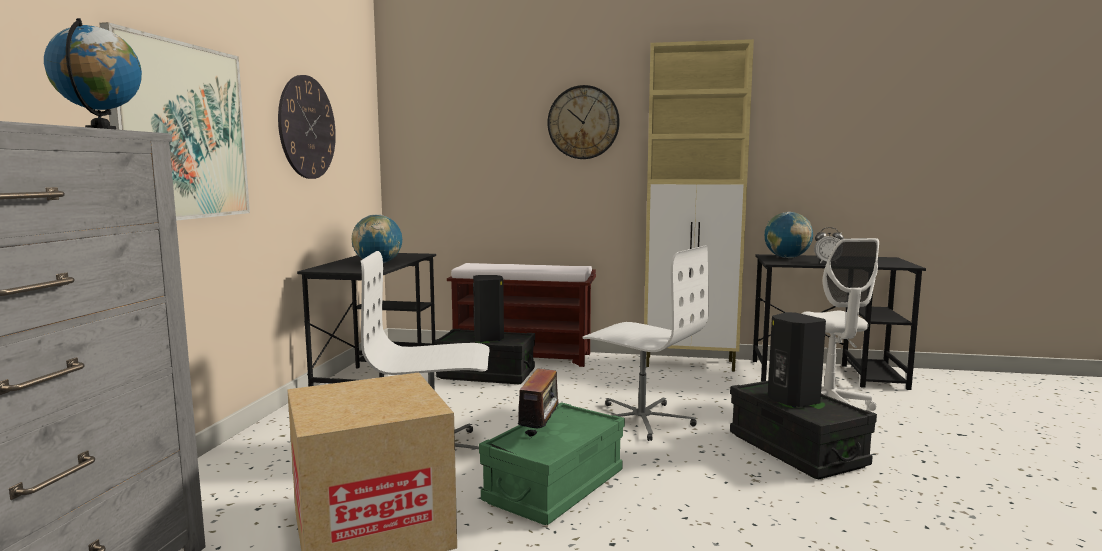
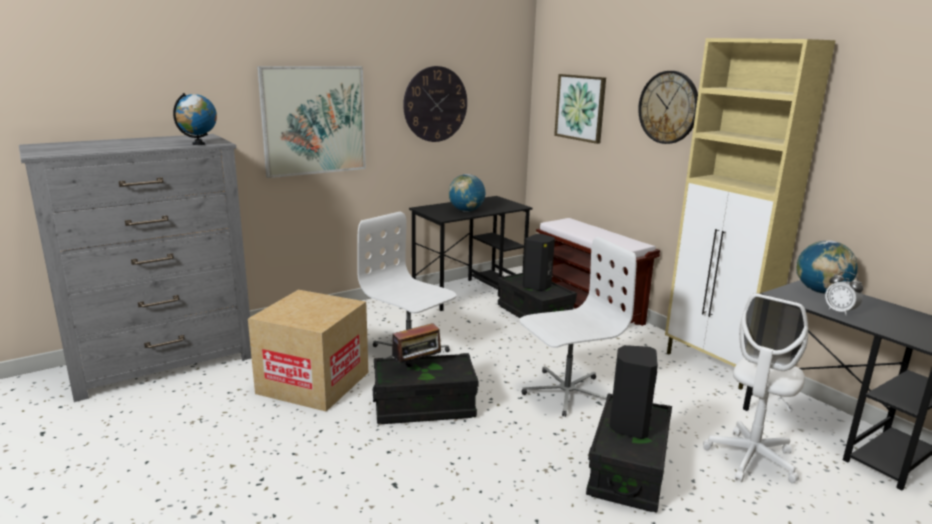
camera: 45 degrees right, 10 degrees up
(463, 136) = (580, 107): none -> picture
(555, 487) = (424, 407): green storage box -> black storage box
(641, 419) = (566, 392): white office chair -> white office chair turned 105 degrees counterclockwise

